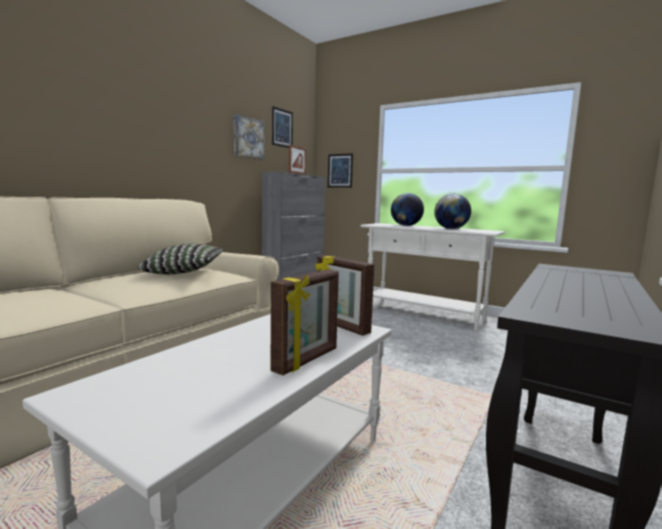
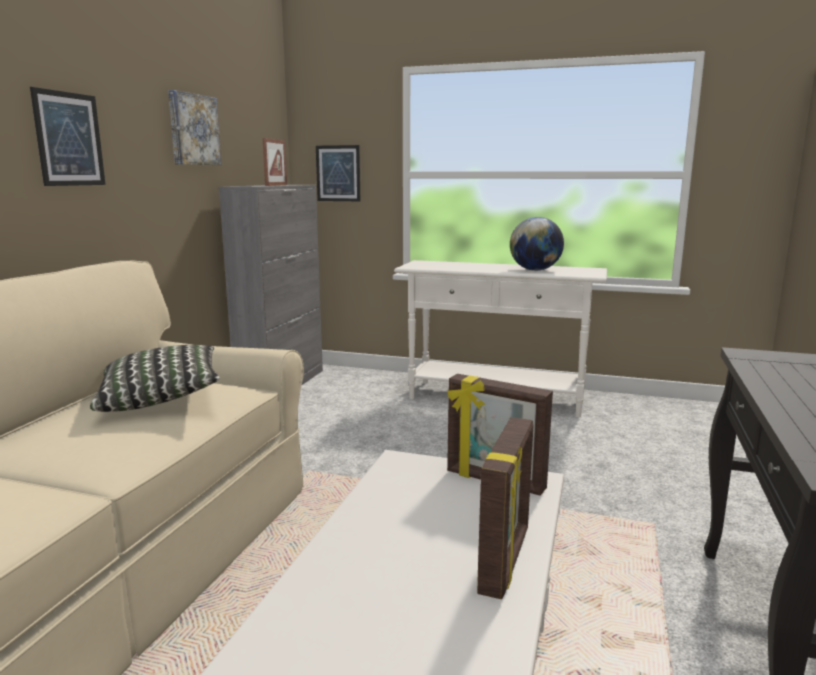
camera: 15 degrees left, 5 degrees up
(282, 128) = (241, 105): picture -> picture (69, 139)
(406, 225) = (463, 266): globe -> none

